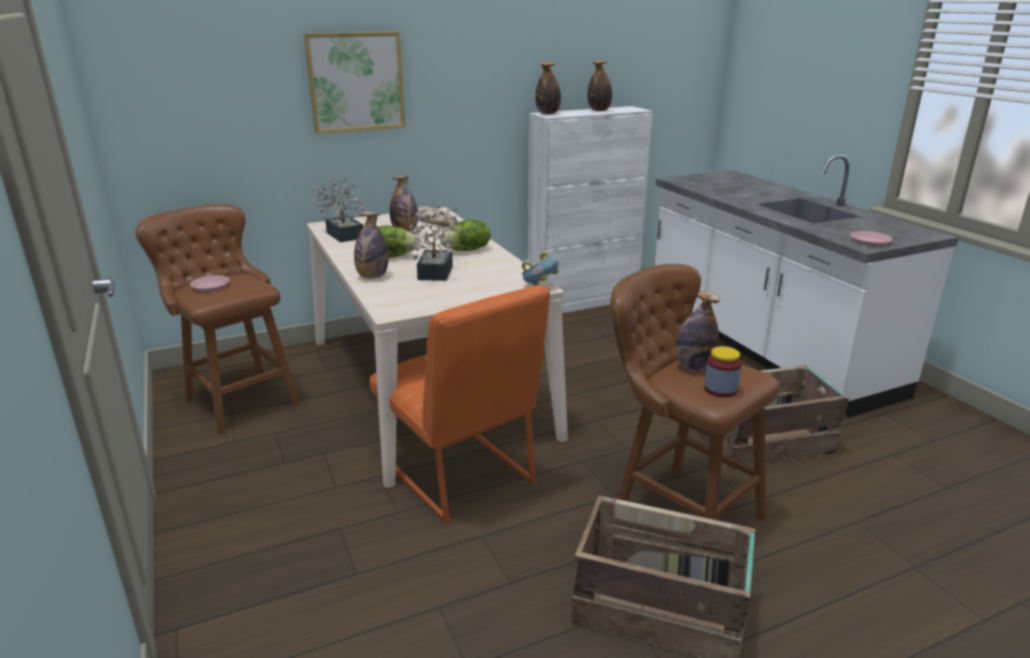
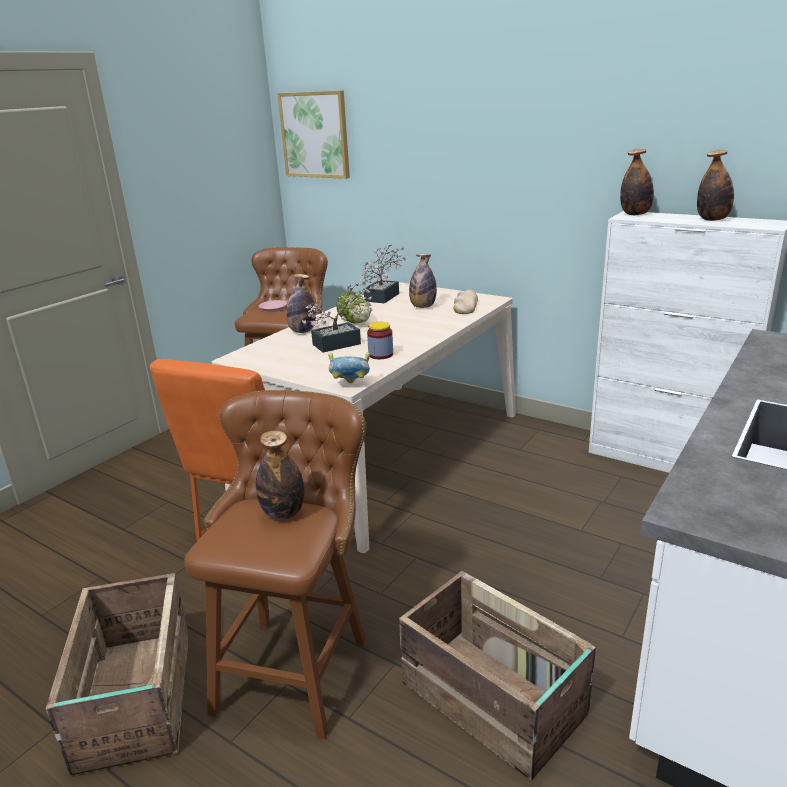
camera: 60 degrees right, 0 degrees up
(356, 82) = (444, 159): picture -> picture (315, 135)
(467, 250) = (406, 337): lettuce -> none
(720, 389) = (238, 540): jar -> jar (381, 355)
(870, 241) = (718, 513): pink plate -> none

